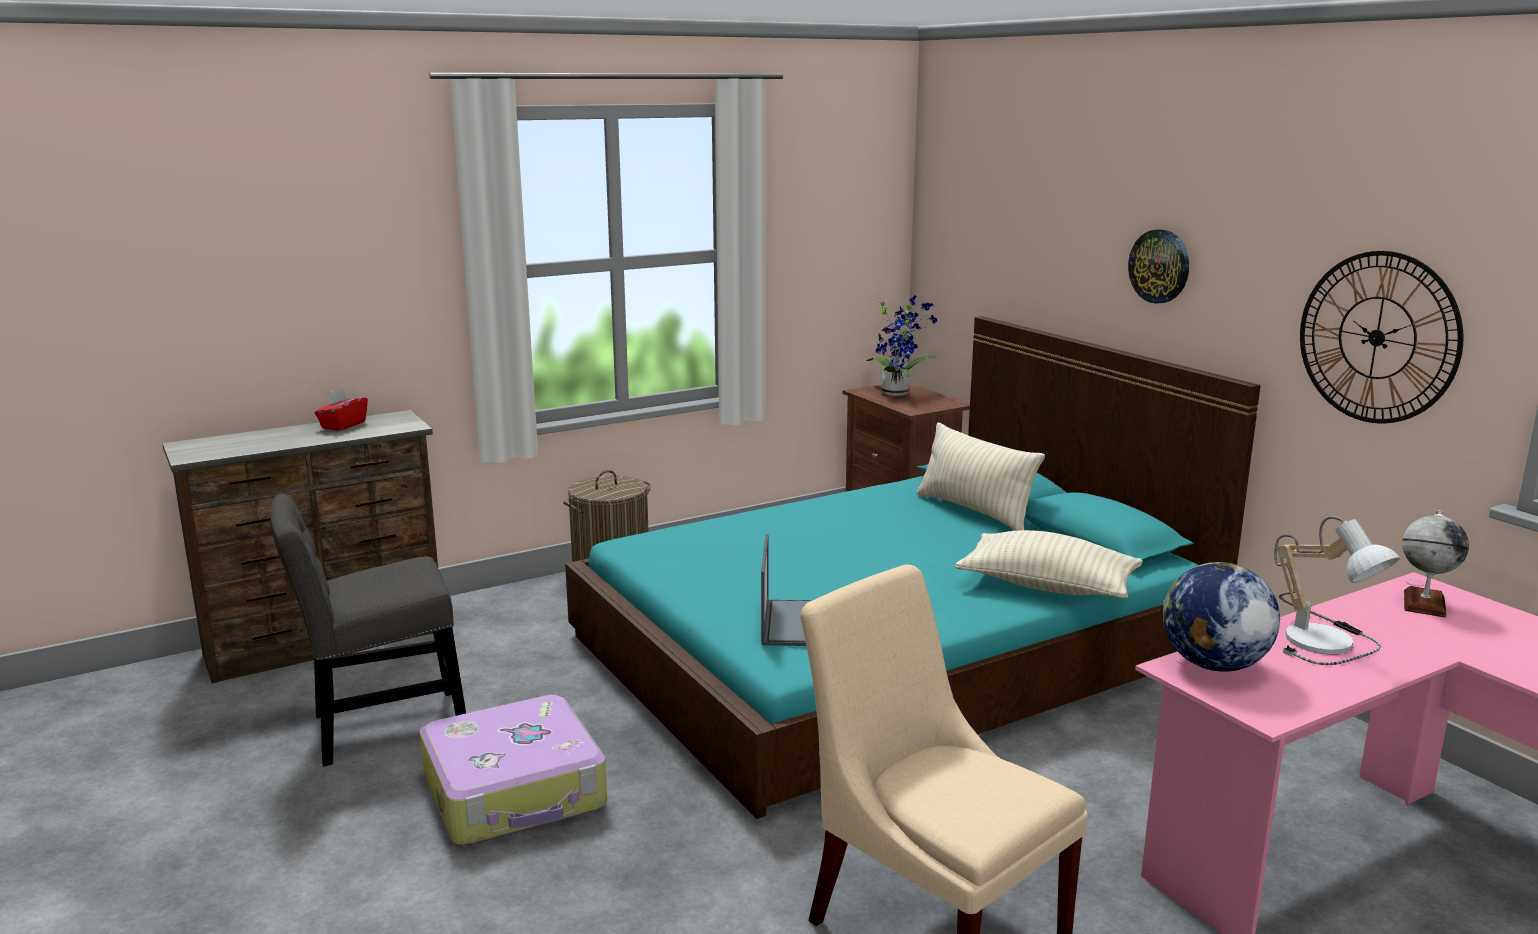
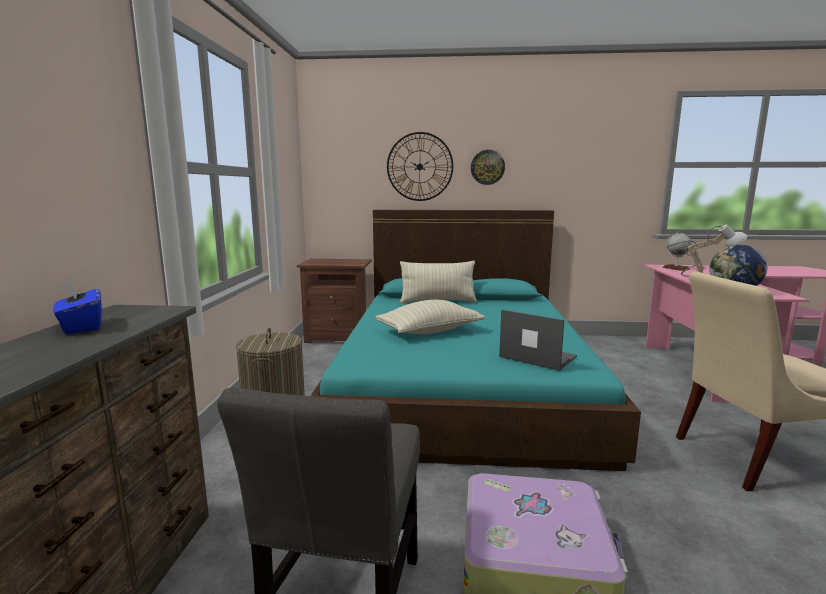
camera: 55 degrees left, 5 degrees down
(343, 425) = (82, 327): red tissue box -> blue tissue box
(898, 392) = (325, 261): potted plant -> none
(1048, 587) = (540, 313): beige pillow -> beige pillow (430, 331)
(1377, 337) = (600, 181): wall clock -> wall clock (419, 167)

